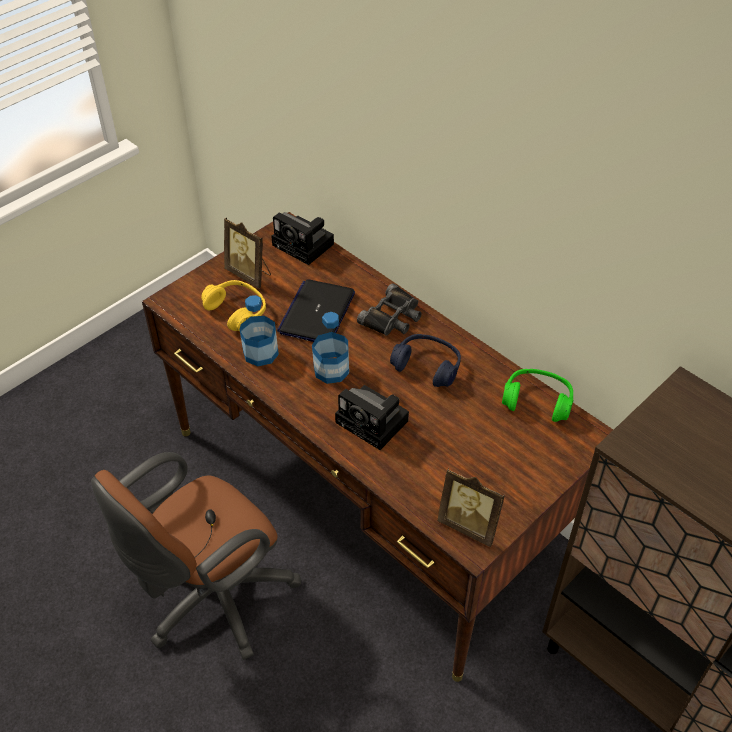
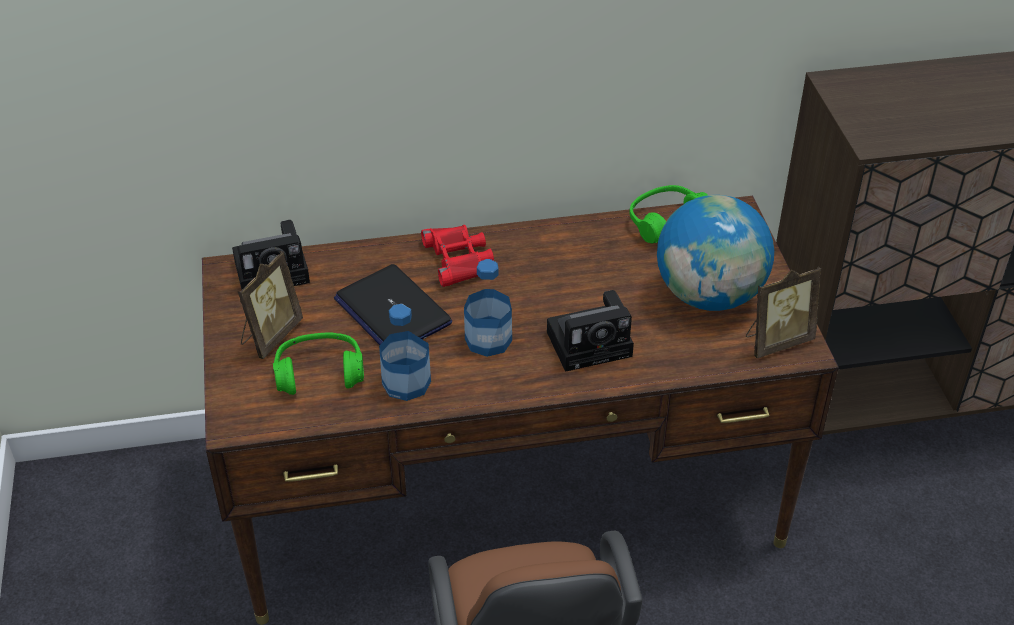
camera: 55 degrees left, 5 degrees down
(237, 311) = (319, 373): yellow headphones -> green headphones
(249, 274) = (270, 335): picture frame -> picture frame turned 45 degrees counterclockwise
(392, 317) = (458, 259): black binoculars -> red binoculars
(427, 366) = (552, 269): blue headphones -> none
(482, 463) = (709, 295): none -> globe

